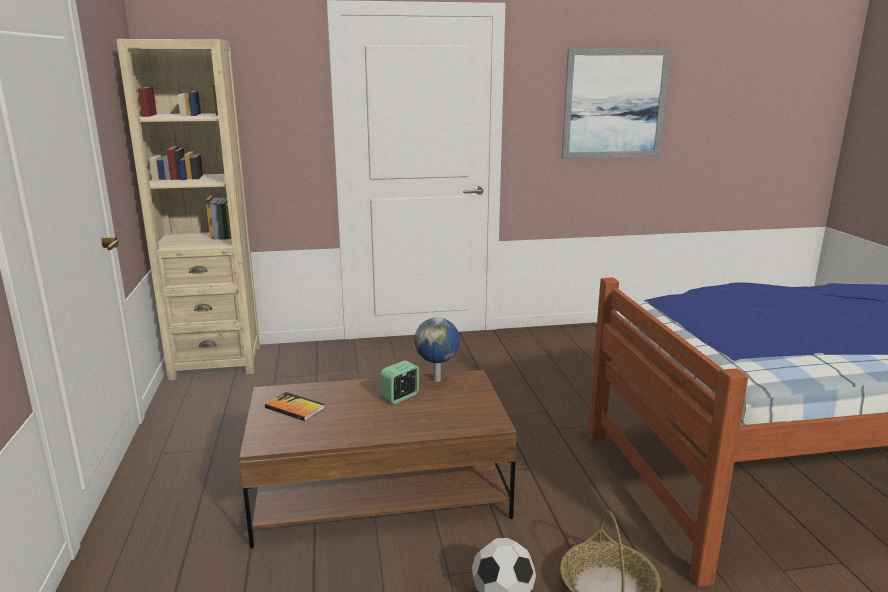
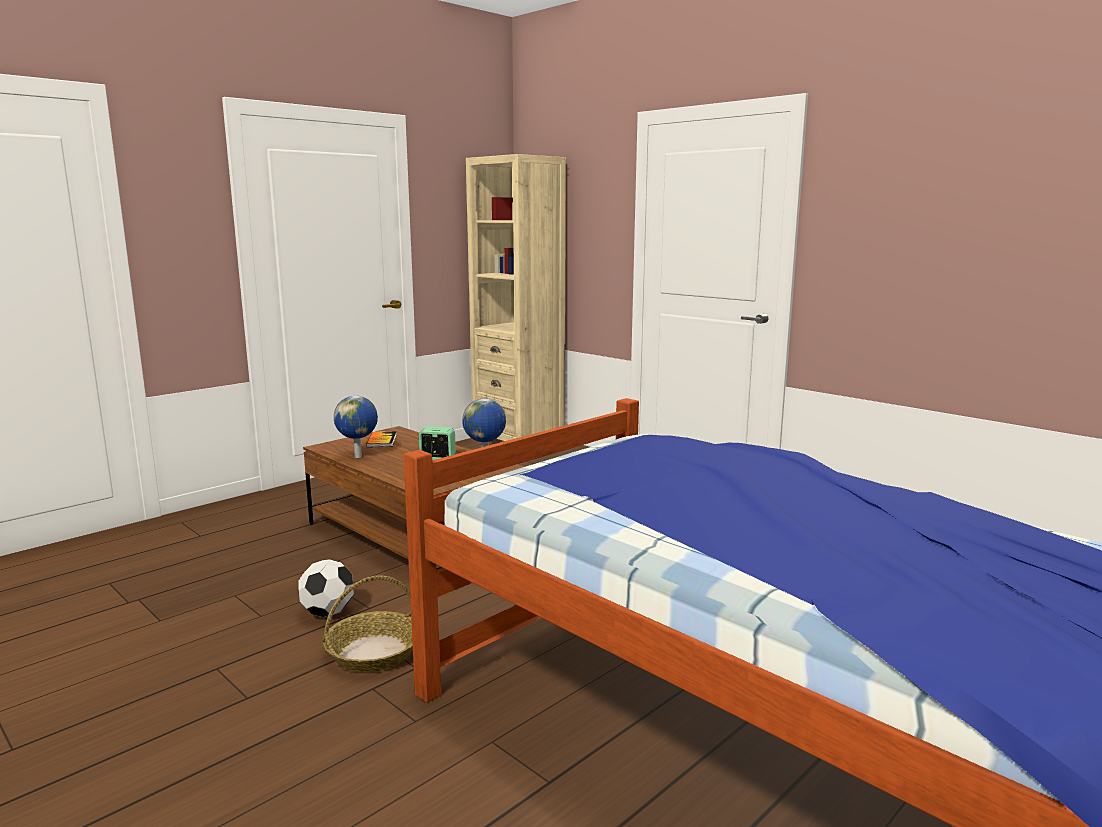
camera: 55 degrees right, 5 degrees down
(334, 433) = (359, 457): none -> globe
(614, 104) = (952, 218): picture -> none

